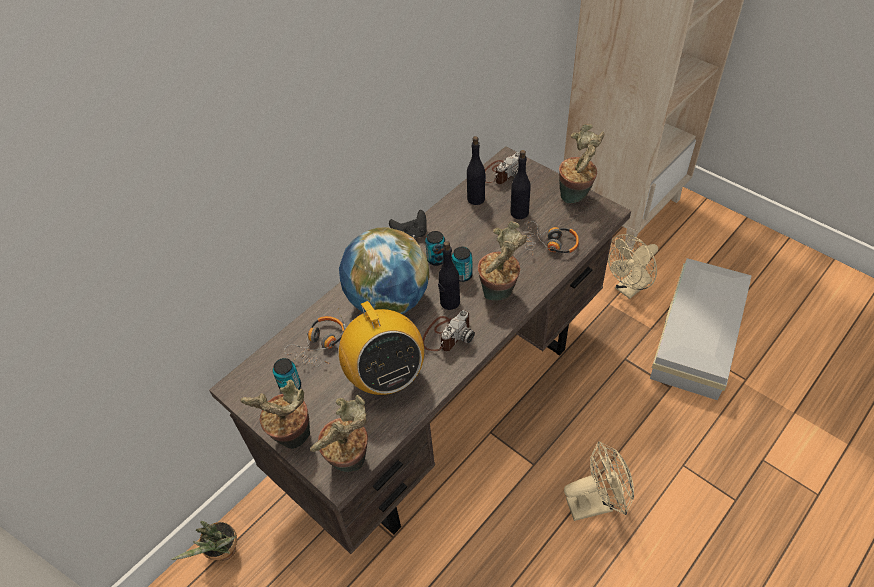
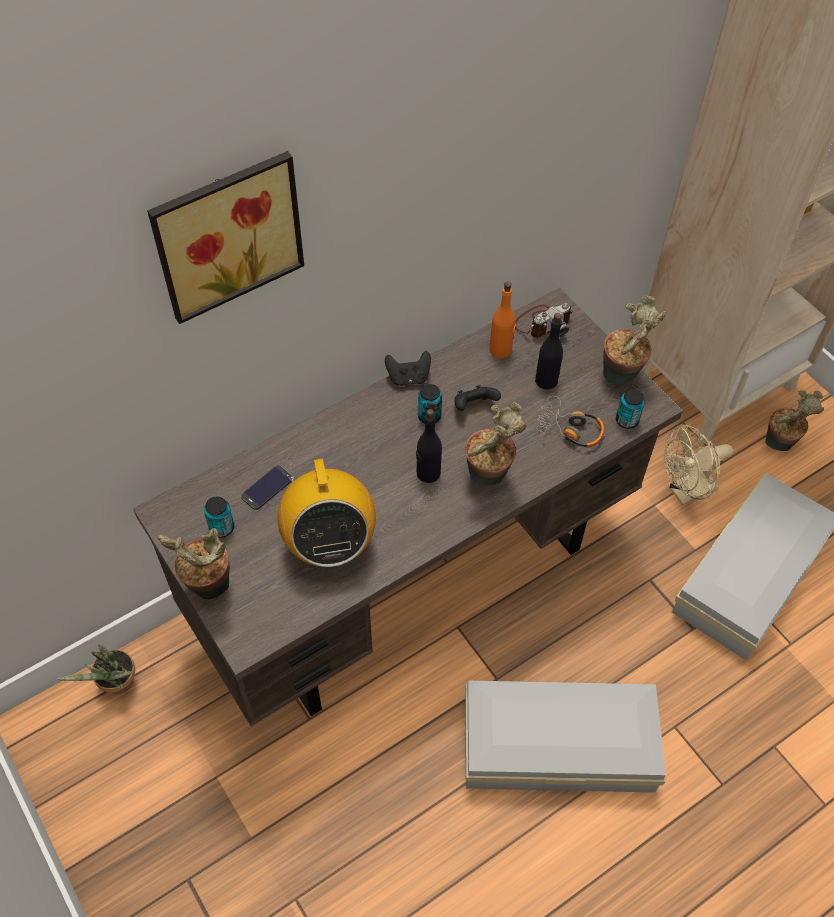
camera: 10 degrees right, 5 degrees up
(246, 114) = (226, 233): none -> picture
(320, 345) = (267, 487): headphones -> phone
(350, 463) = (263, 631): potted plant -> potted plant (779, 445)
(388, 301) = (358, 453): globe -> none
(447, 334) = (413, 511): camera -> none
(462, 275) = (453, 443): can -> can (627, 420)
(469, 244) = (474, 406): none -> black game controller
(476, 199) = (500, 350): black bottle -> orange bottle
(595, 503) = (554, 743): beige fan -> white storage box

